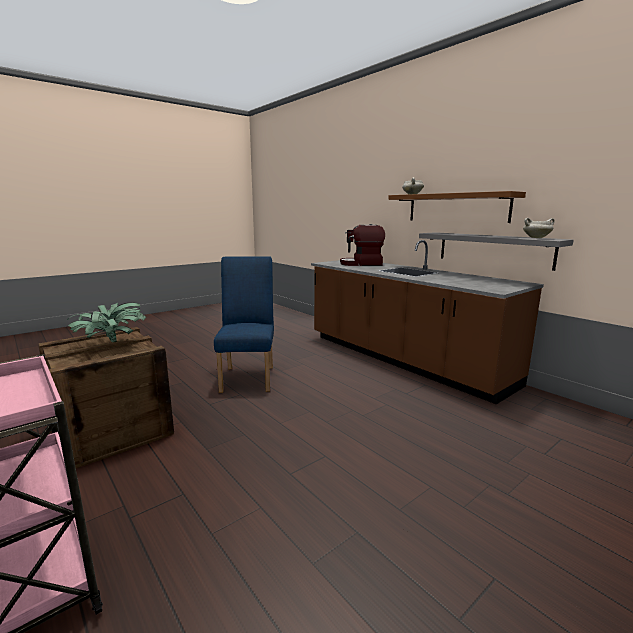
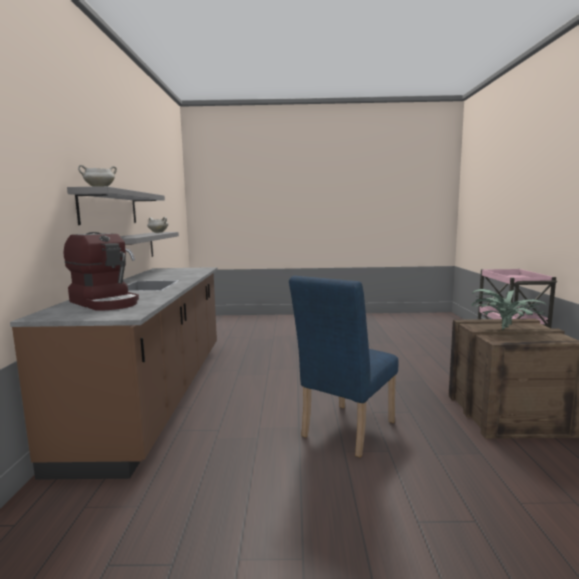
camera: 140 degrees left, 5 degrees down
(456, 208) = (109, 208): brown shelf -> grey shelf

